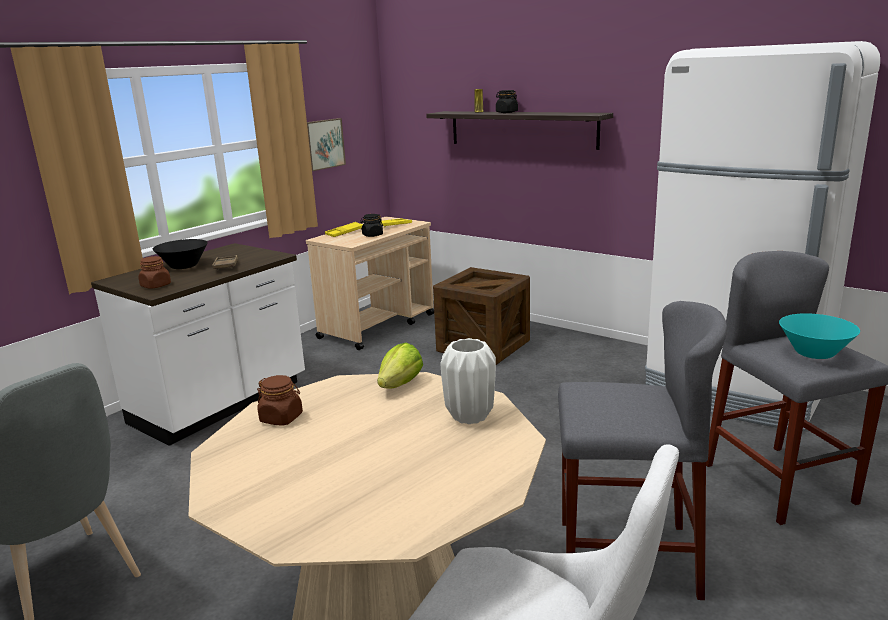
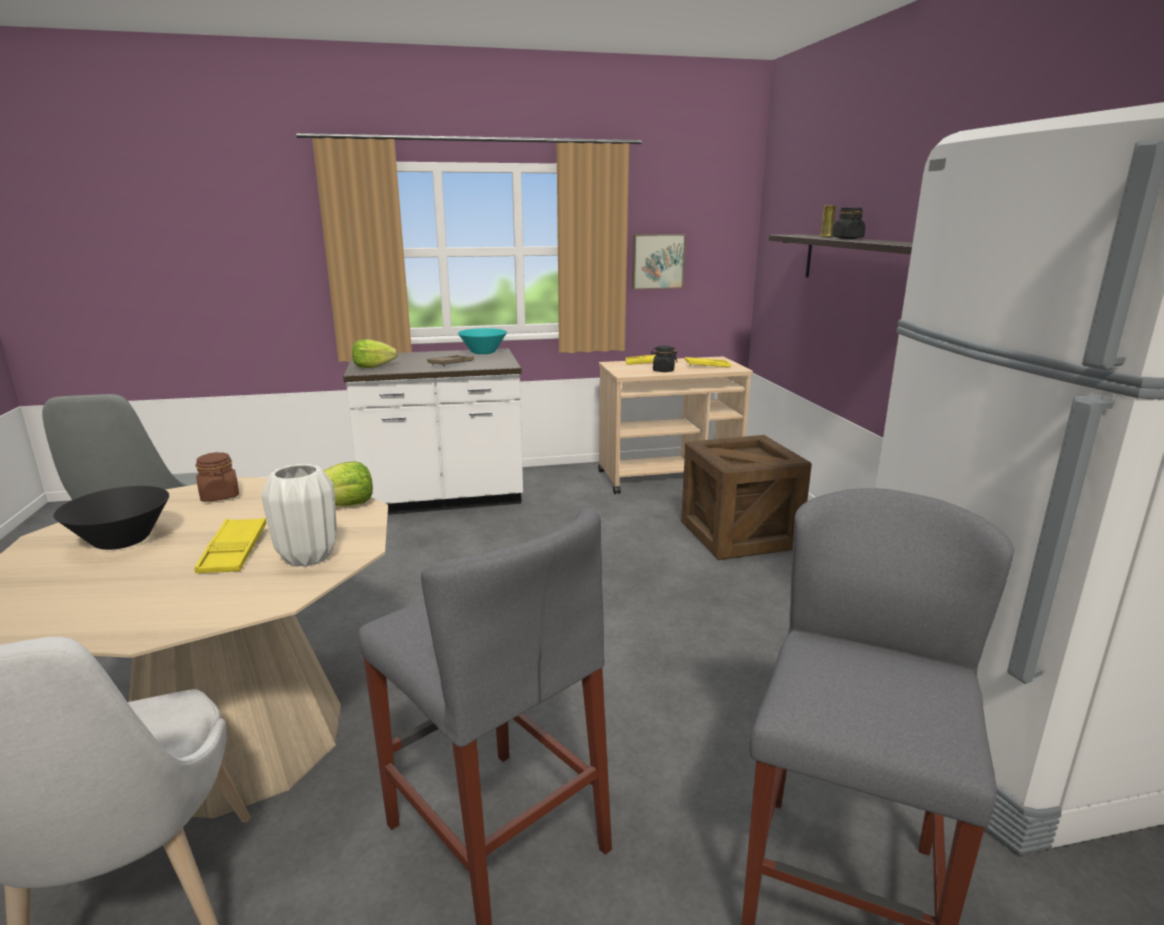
camera: 40 degrees right, 0 degrees up
(156, 286) = (373, 366): brown jar -> lettuce
(183, 266) = (427, 357): black bowl -> black bowl (122, 541)
(411, 436) = (234, 551): none -> yellow tray
(814, 353) = (870, 696): turquoise bowl -> turquoise bowl (483, 352)

